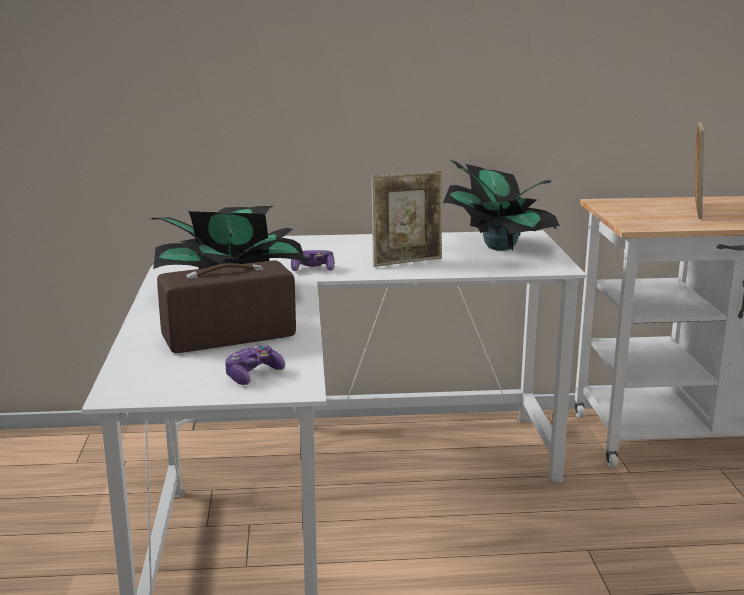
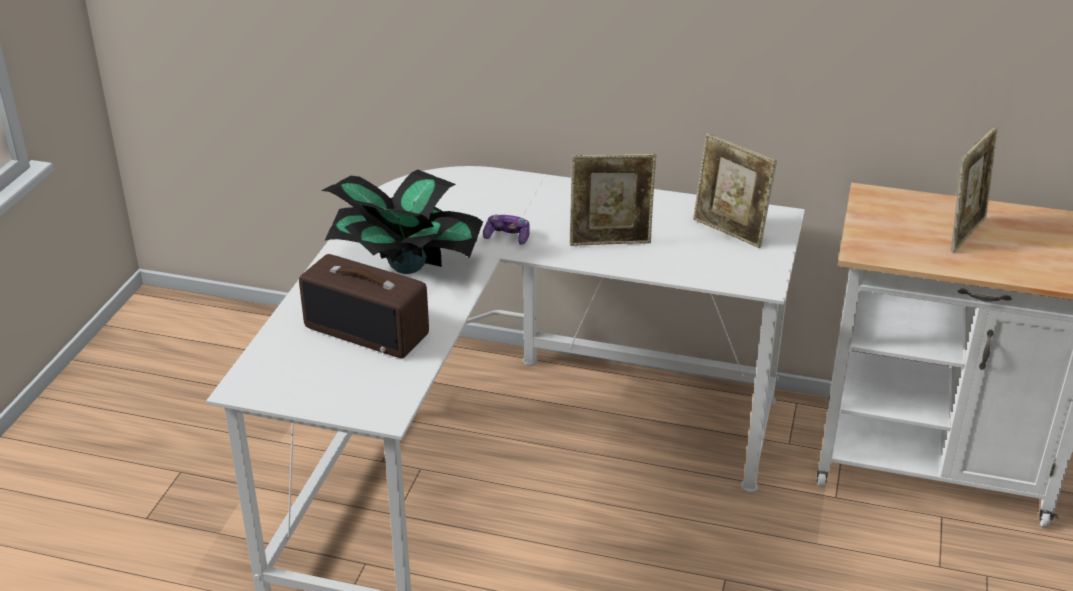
camera: 20 degrees right, 15 degrees up
(228, 337) = (368, 330): radio -> radio turned 150 degrees counterclockwise
(253, 375) = (360, 389): game controller -> none
(499, 246) = (729, 232): potted plant -> picture frame

